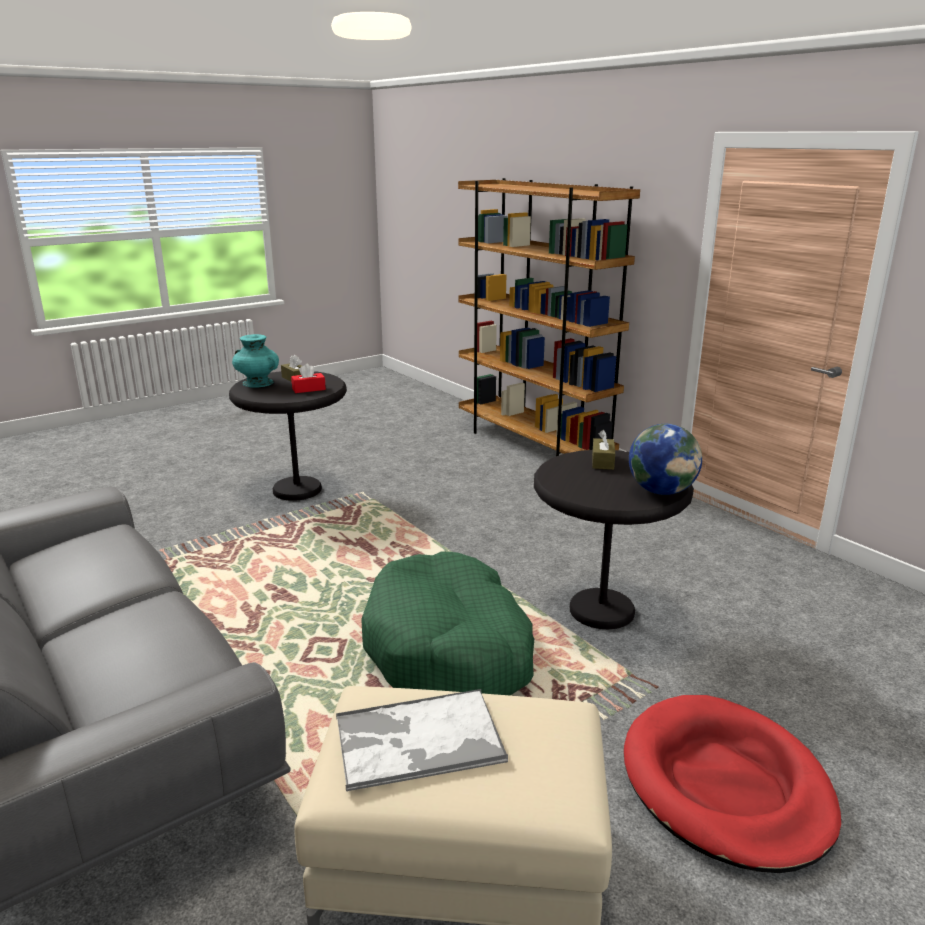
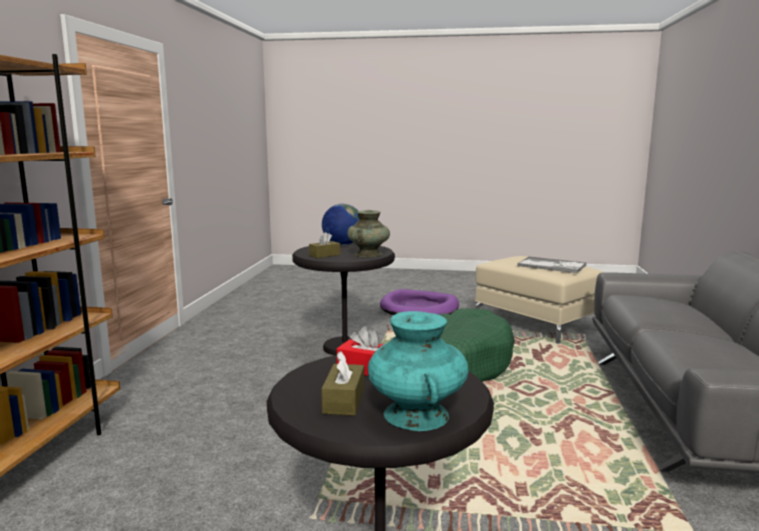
camera: 135 degrees left, 10 degrees down
(569, 481) = (368, 254): none -> turquoise vase
(725, 786) = (419, 308): red dog bed -> purple dog bed

